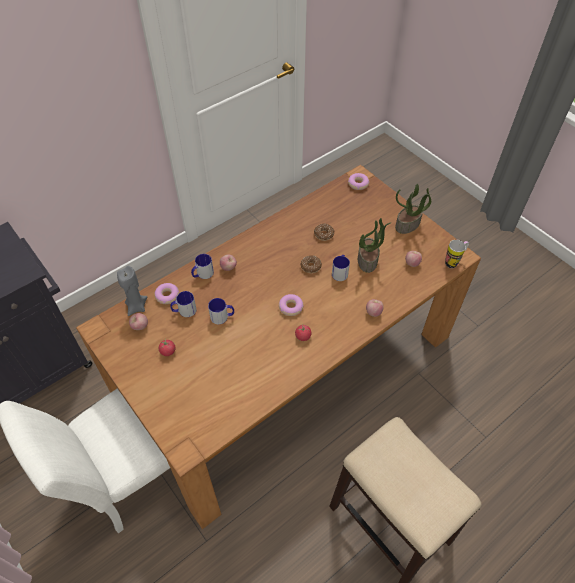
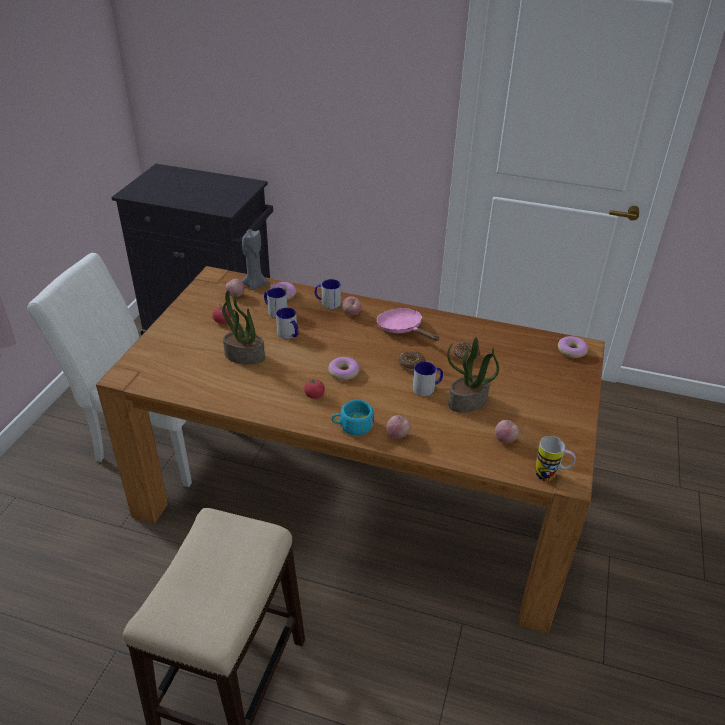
camera: 55 degrees right, 15 degrees down
(270, 249) = (402, 329): none -> pink frying pan
(348, 331) = (352, 425): none -> turquoise cup
(407, 225) = (561, 413): potted plant -> potted plant (244, 356)

